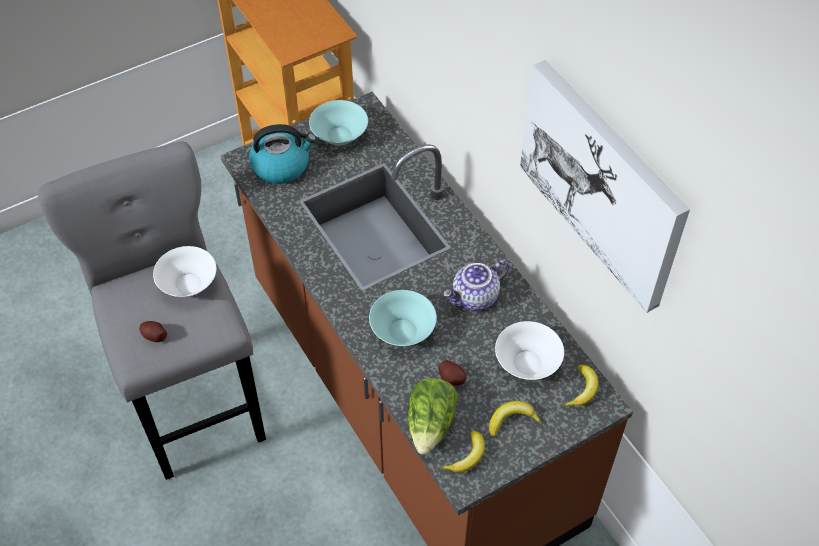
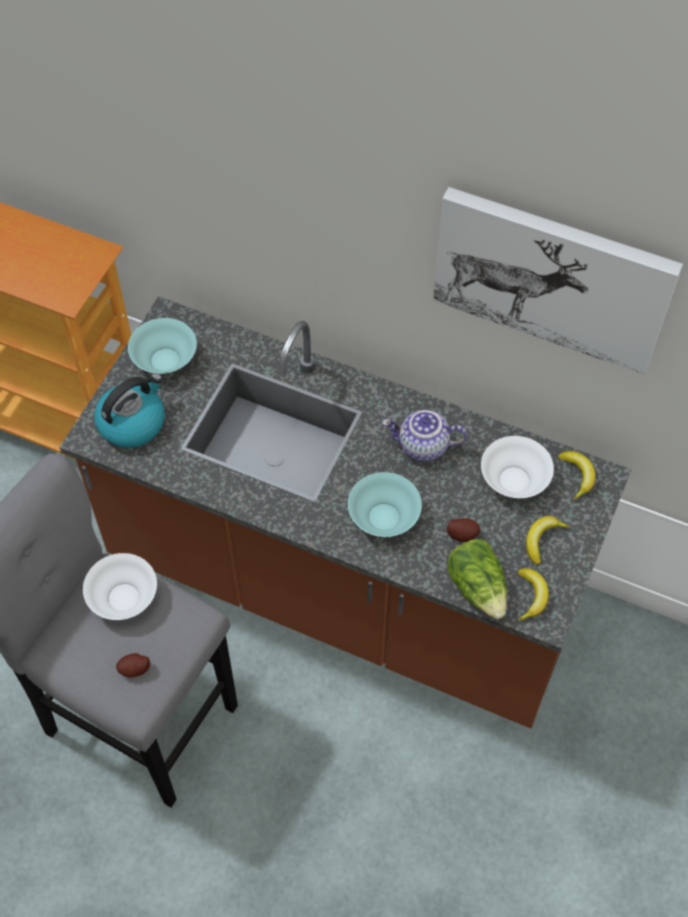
camera: 35 degrees left, 5 degrees up
(475, 298) = (422, 447): teapot -> teapot turned 75 degrees clockwise

